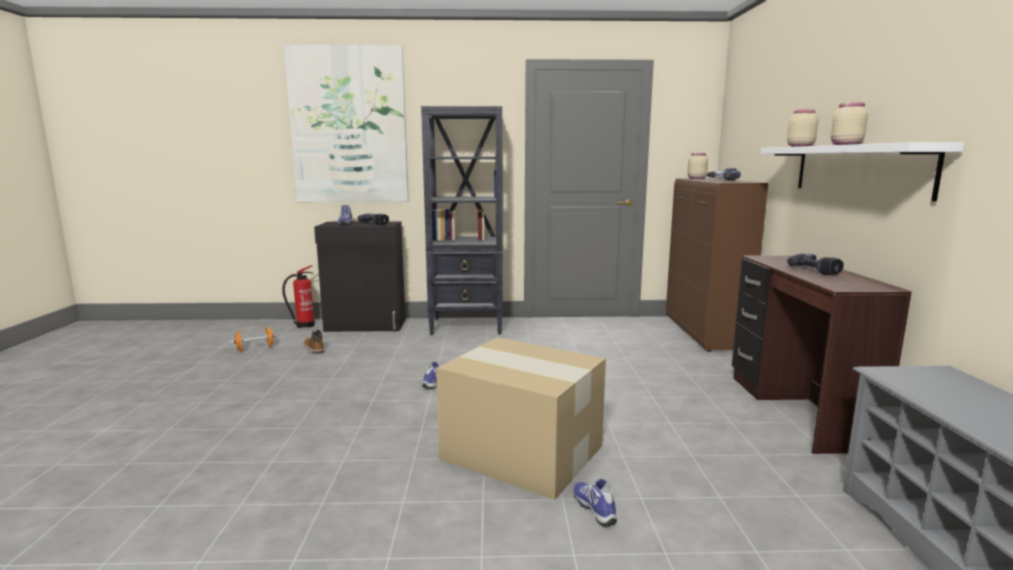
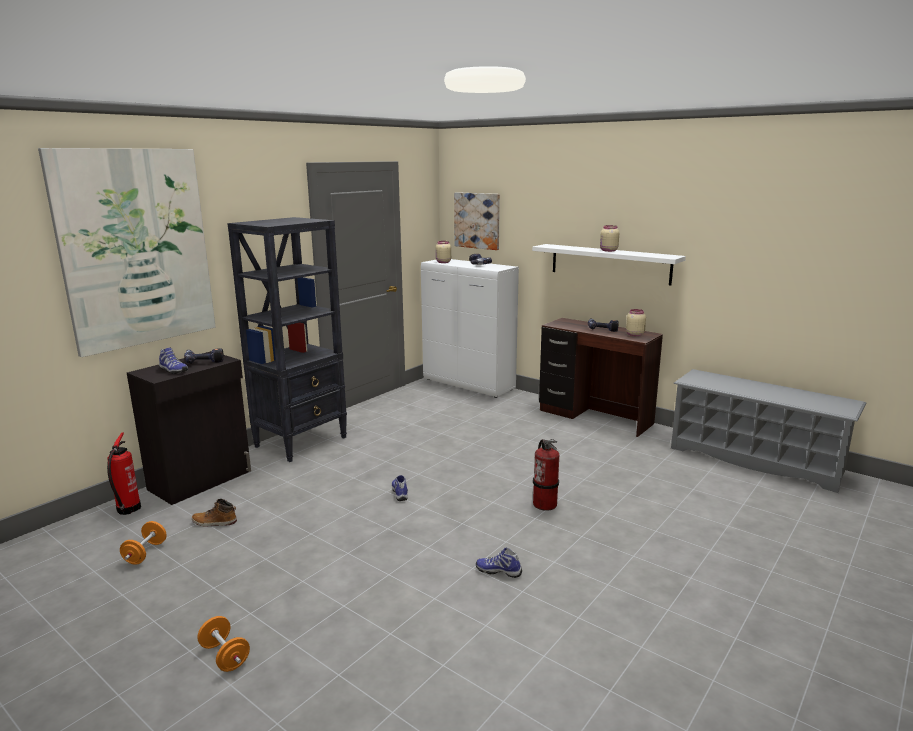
camera: 50 degrees left, 5 degrees up
(139, 415) = (225, 656): none -> orange dumbbell
(523, 453) = (545, 504): cardboard box -> fire extinguisher
(595, 509) = (624, 508): shoe -> shoe (499, 571)
(704, 333) = (469, 385): brown cabinet -> white cabinet
(744, 127) = (477, 220): none -> picture
(799, 146) = (564, 247): beige jar -> beige jar (634, 334)

